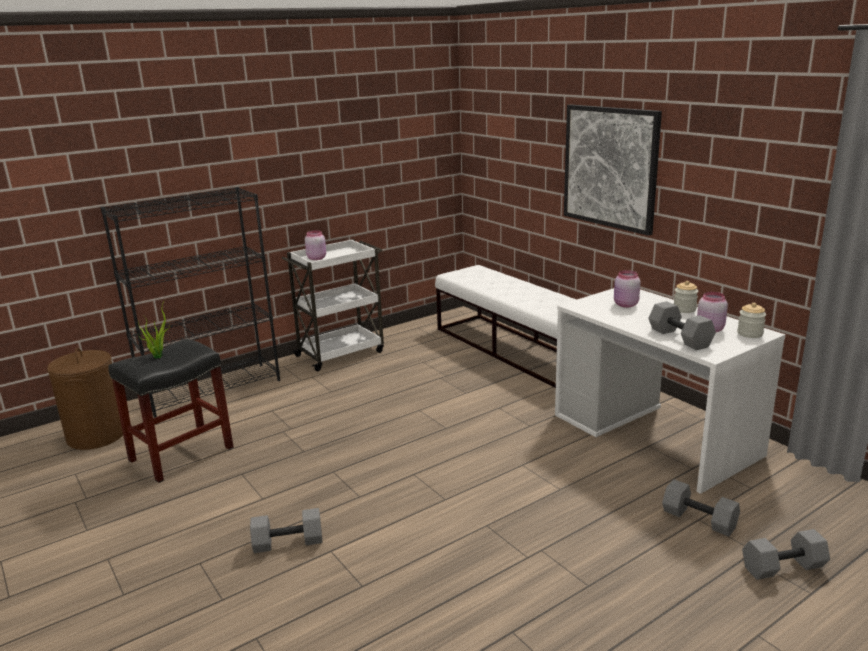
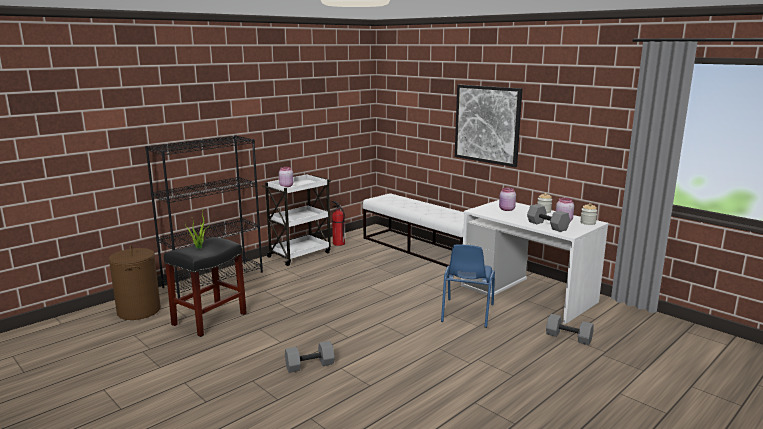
camera: 10 degrees left, 5 degrees down
(399, 337) = (338, 243): none -> fire extinguisher
(549, 465) = (466, 313): none -> blue chair
(783, 566) = (624, 358): grey dumbbell -> none

